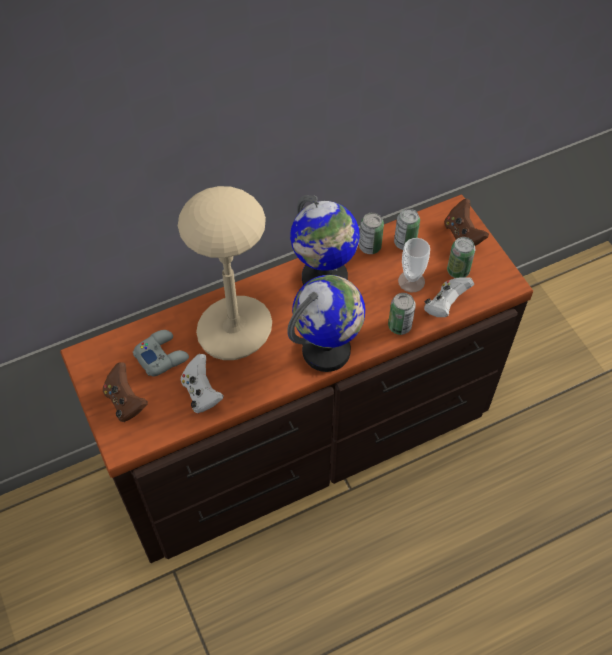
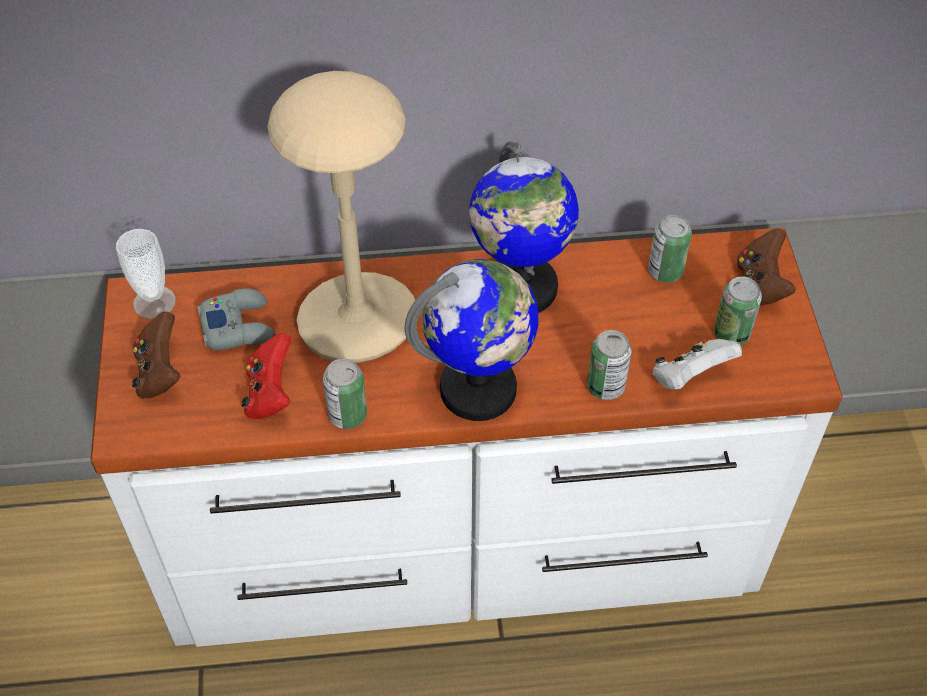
camera: 20 degrees right, 5 degrees down
(201, 393) = (270, 394): white game controller -> red game controller
(304, 439) = (463, 544): brown dresser -> white dresser
(370, 246) = (609, 262): can -> can (347, 415)
(411, 281) = (651, 328): cup -> cup (154, 302)

